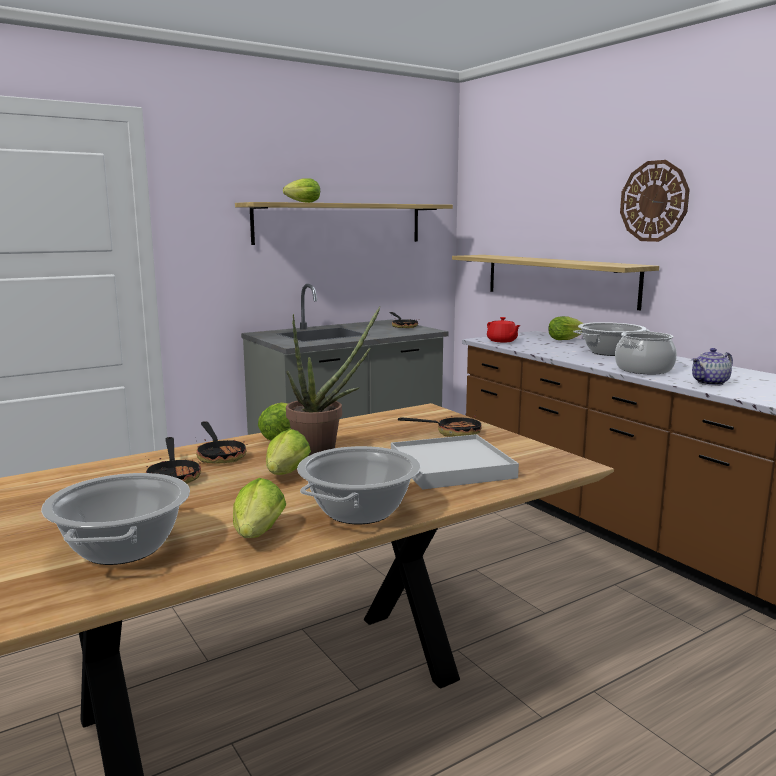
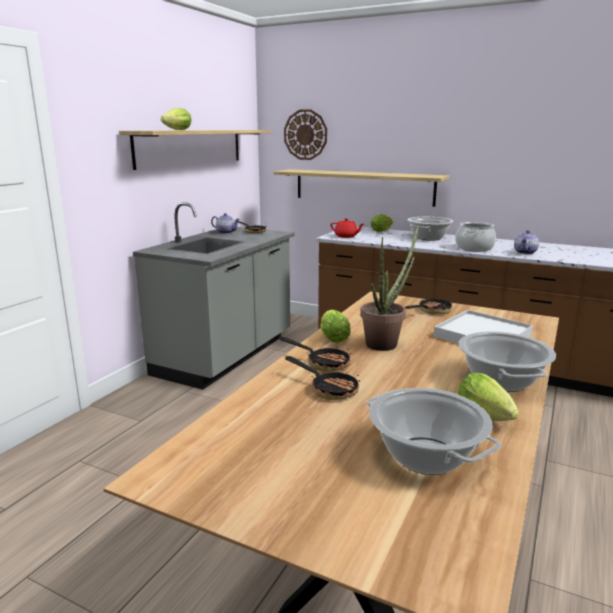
camera: 30 degrees left, 5 degrees up
(285, 475) = (402, 367): lettuce -> none
(373, 325) = (226, 232): none -> teapot
(654, 201) = (444, 130): wall clock -> wall clock (305, 134)

